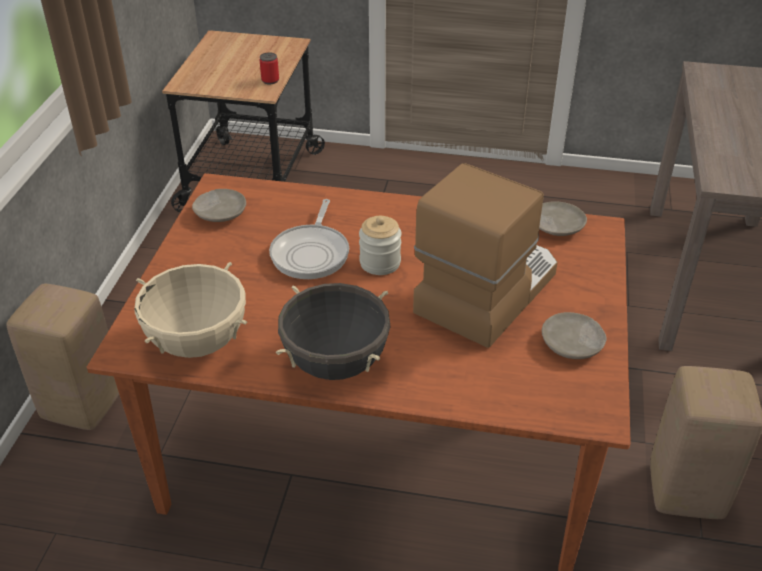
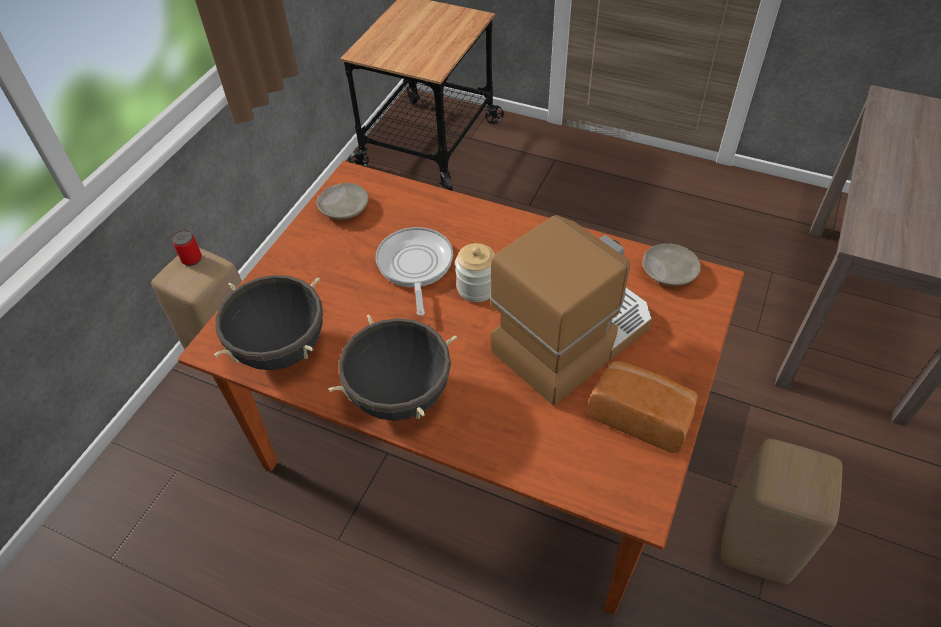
camera: 15 degrees right, 10 degrees up
(197, 342) = (281, 349): beige cooking pot -> black cooking pot
(270, 80) = (442, 57): can -> can (191, 259)
(311, 253) = (415, 266): frying pan -> frying pan turned 150 degrees clockwise
(572, 344) = (640, 416): beige plate -> bread

